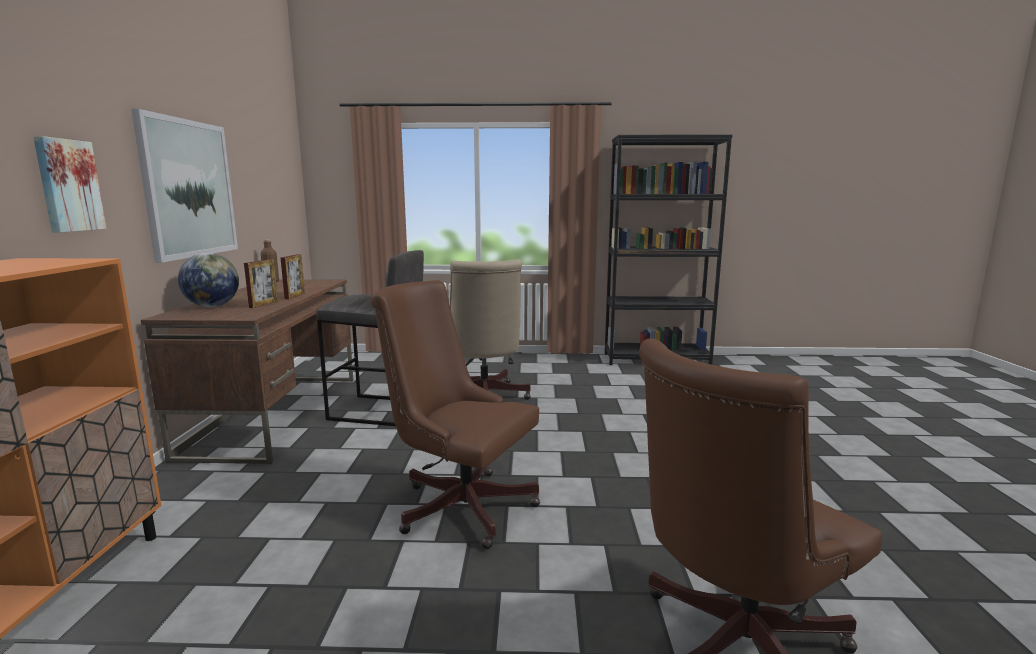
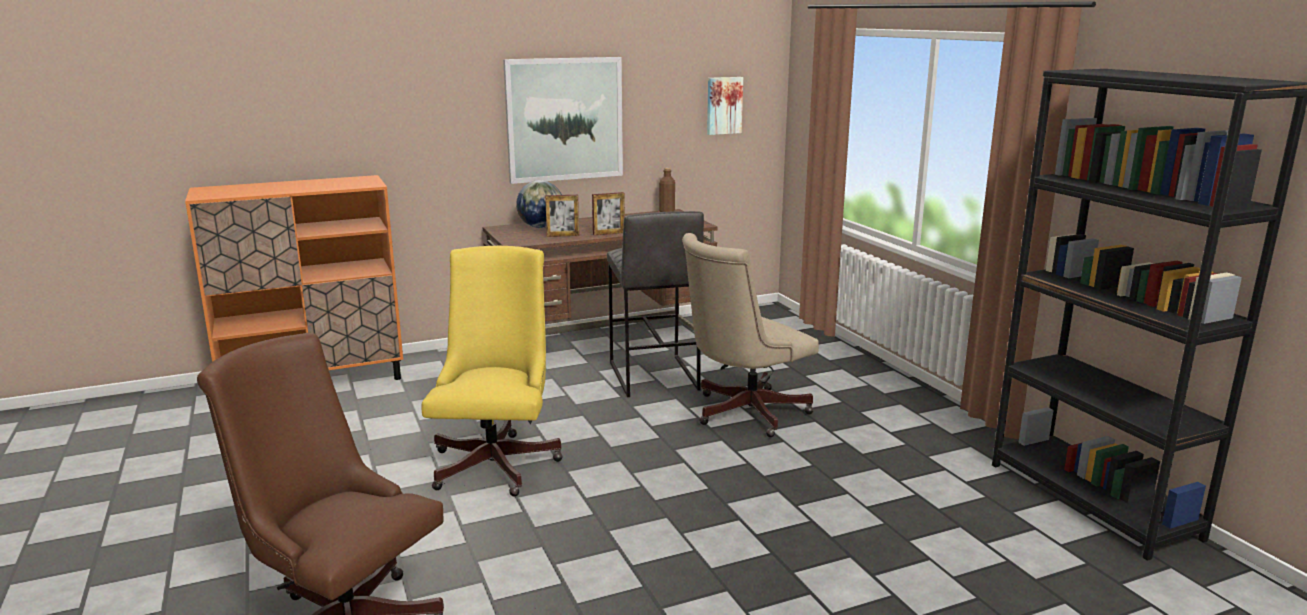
camera: 65 degrees right, 5 degrees up
(68, 185) = (431, 125): picture -> picture (723, 105)
(459, 504) = (497, 461): brown office chair -> yellow office chair

